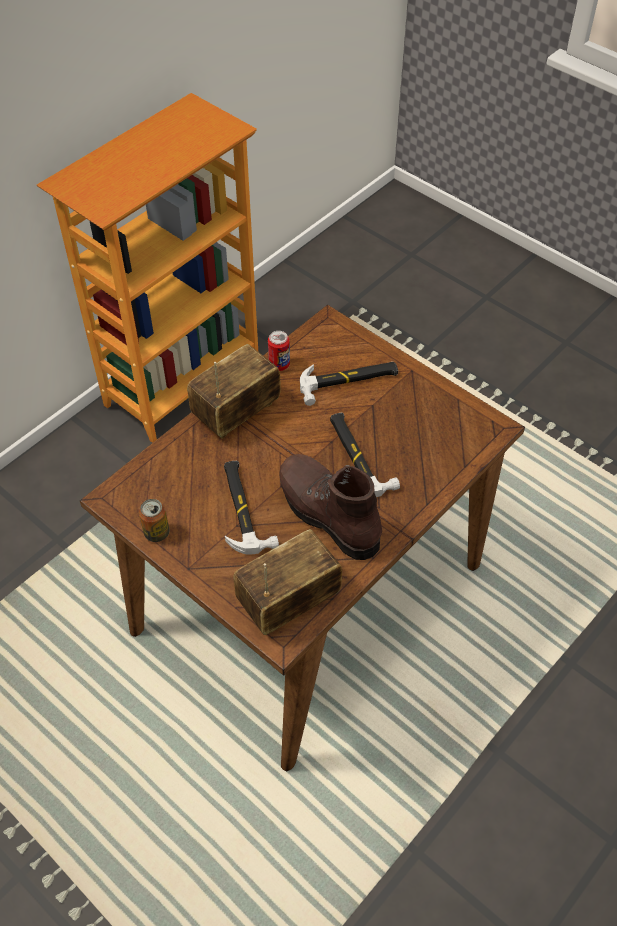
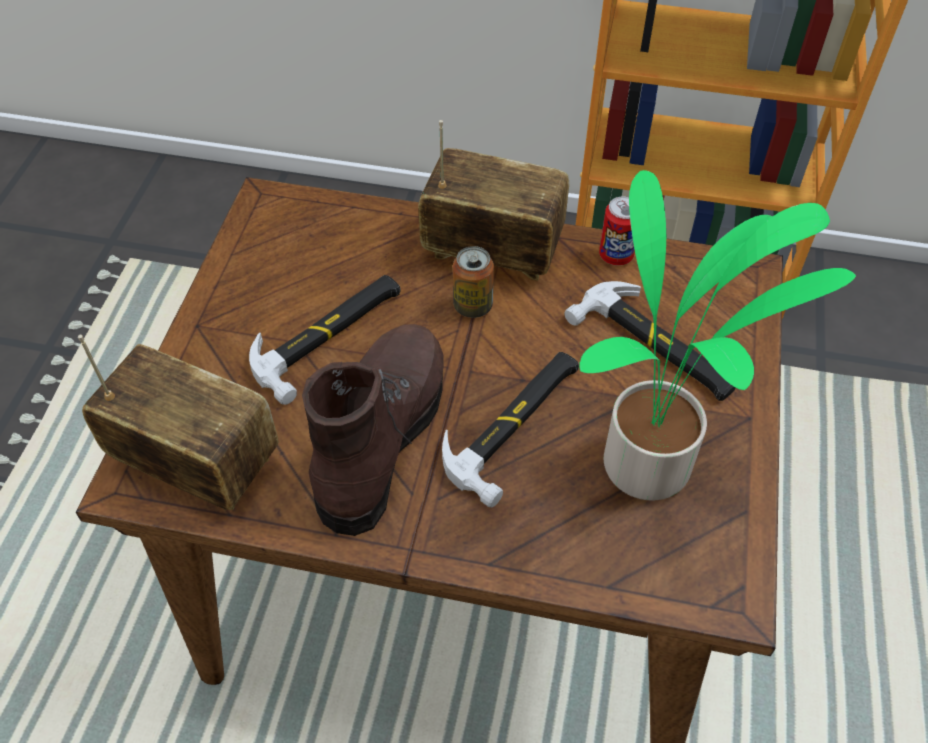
camera: 60 degrees right, 0 degrees up
(156, 533) = (236, 268): can -> can (473, 306)
(415, 419) = (652, 469): none -> potted plant

